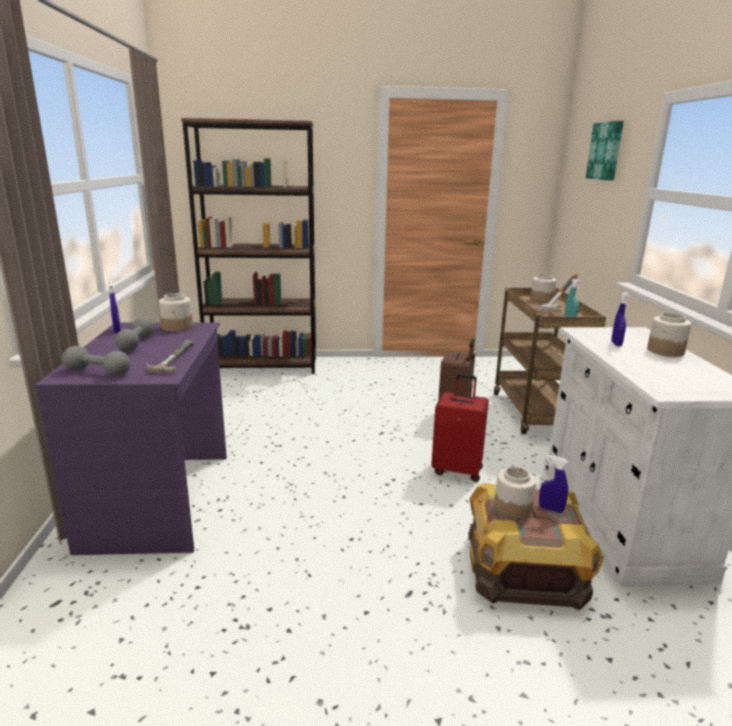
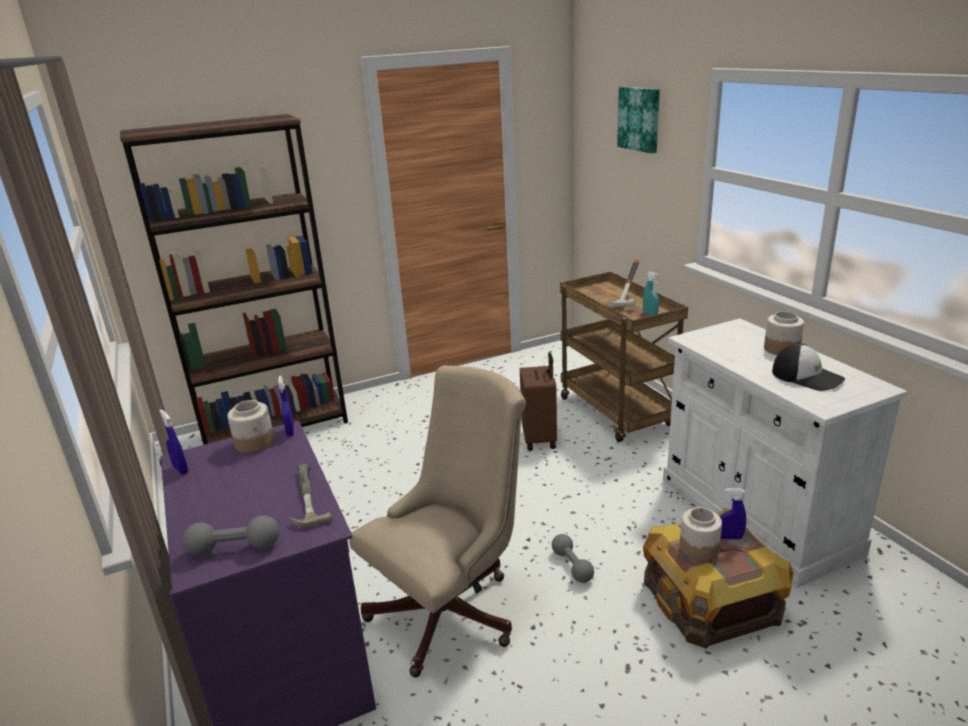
camera: 20 degrees left, 5 degrees up
(137, 344) = (232, 486): grey dumbbell -> grey dumbbell (572, 566)
(298, 508) = (452, 610): none -> beige office chair
(457, 470) = (584, 506): red suitcase -> none
(541, 299) = (601, 289): jar -> none
(616, 344) = (735, 350): blue spray bottle -> blue spray bottle (290, 431)
(672, 371) = (807, 376): none -> cap

